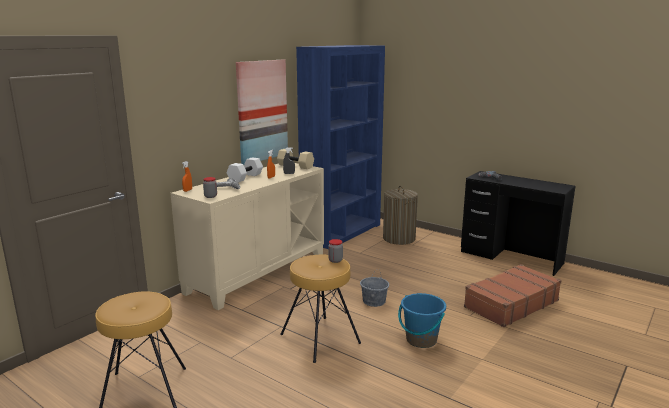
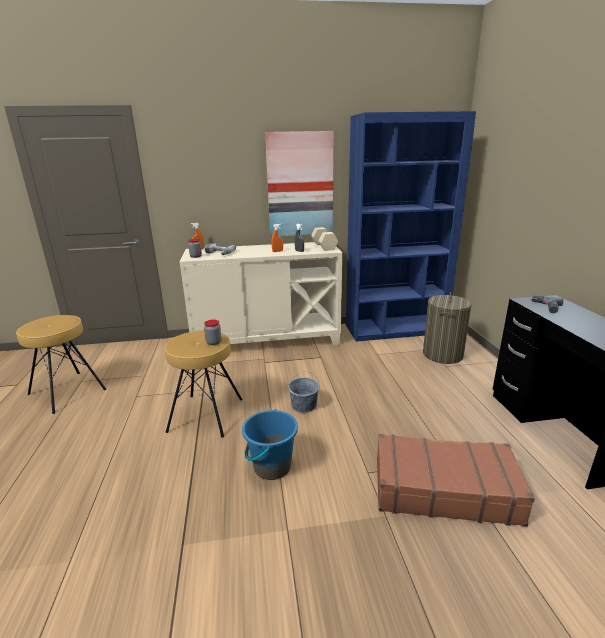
camera: 45 degrees right, 5 degrees up
(245, 177) = (260, 248): white dumbbell -> none

